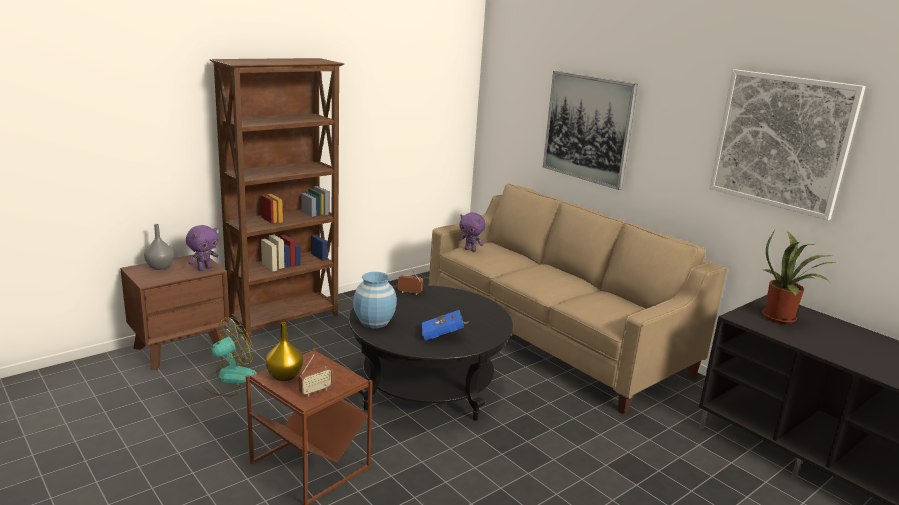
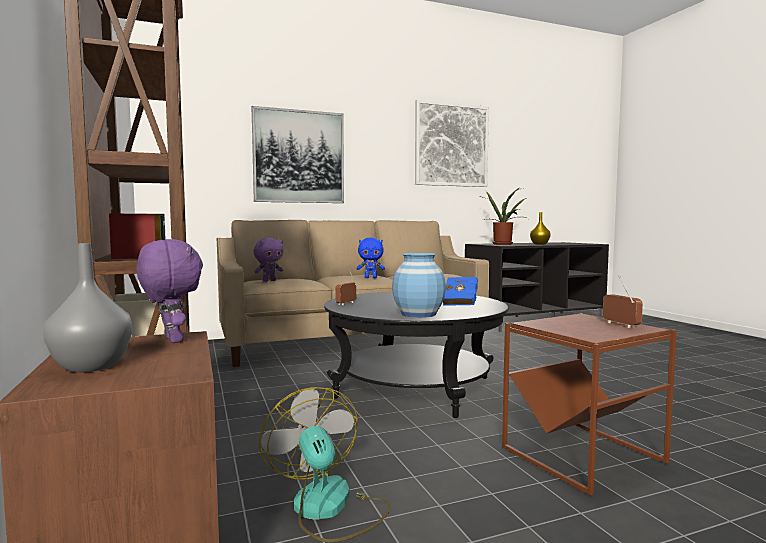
camera: 70 degrees left, 15 degrees down
(284, 376) = (590, 332): yellow vase -> yellow vase (540, 244)
(539, 283) = (371, 278): none -> blue plush toy

